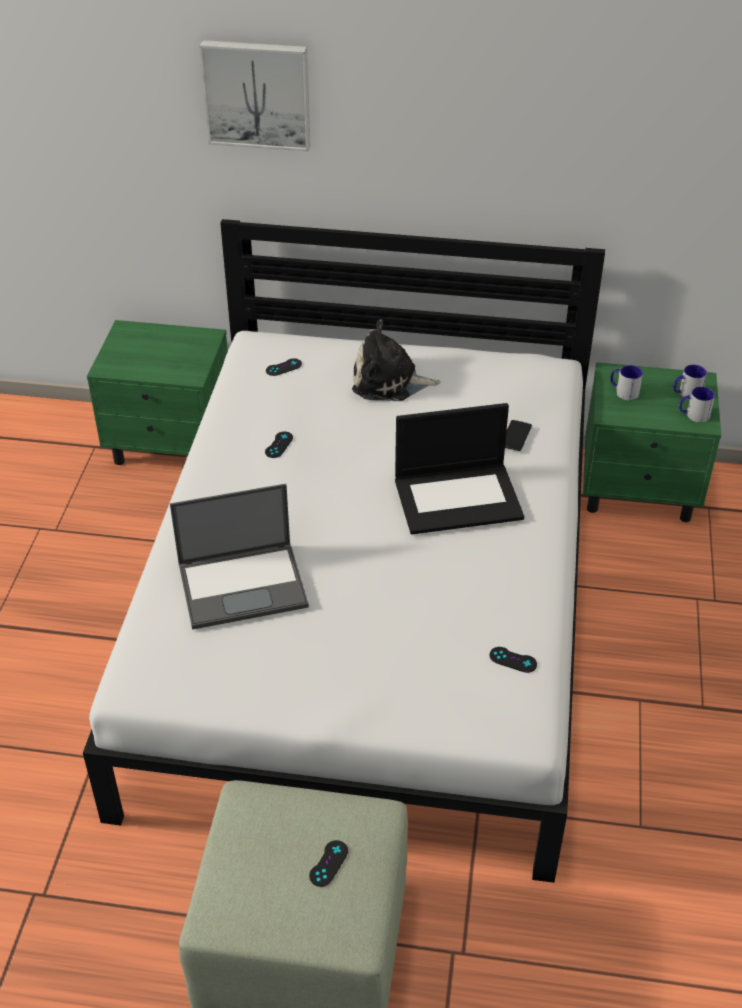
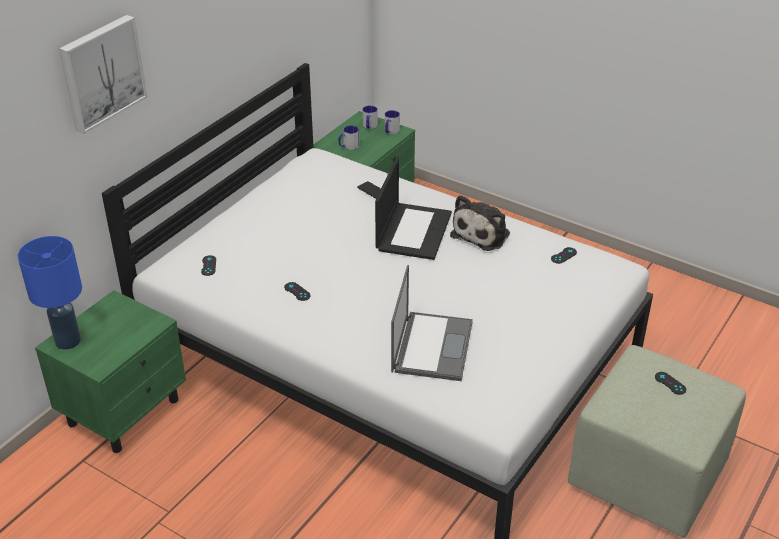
camera: 65 degrees left, 5 degrees down
(133, 334) = (67, 341): none -> blue table lamp
(389, 382) = (270, 224): plush toy -> plush toy (482, 233)

